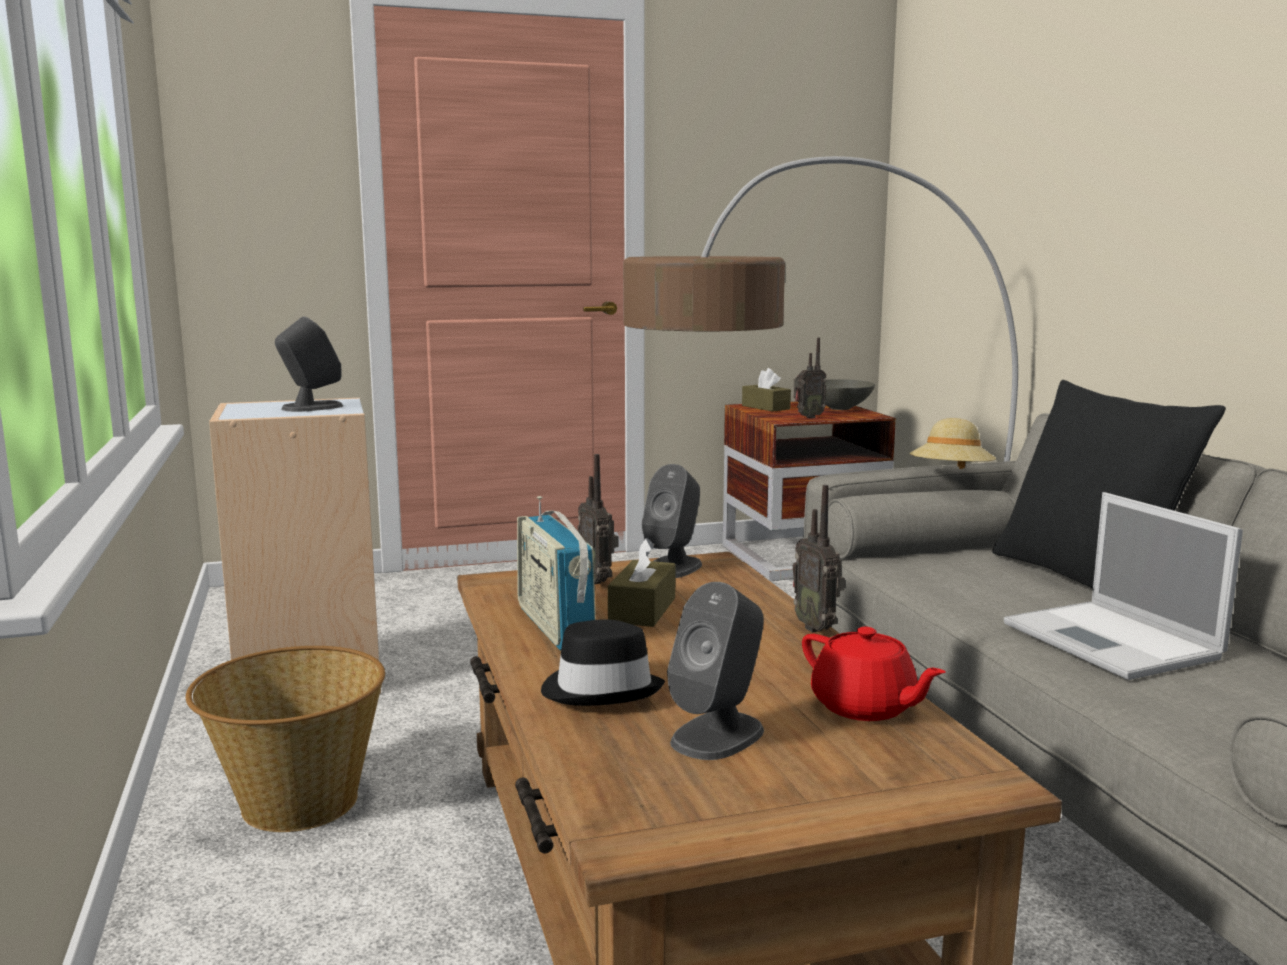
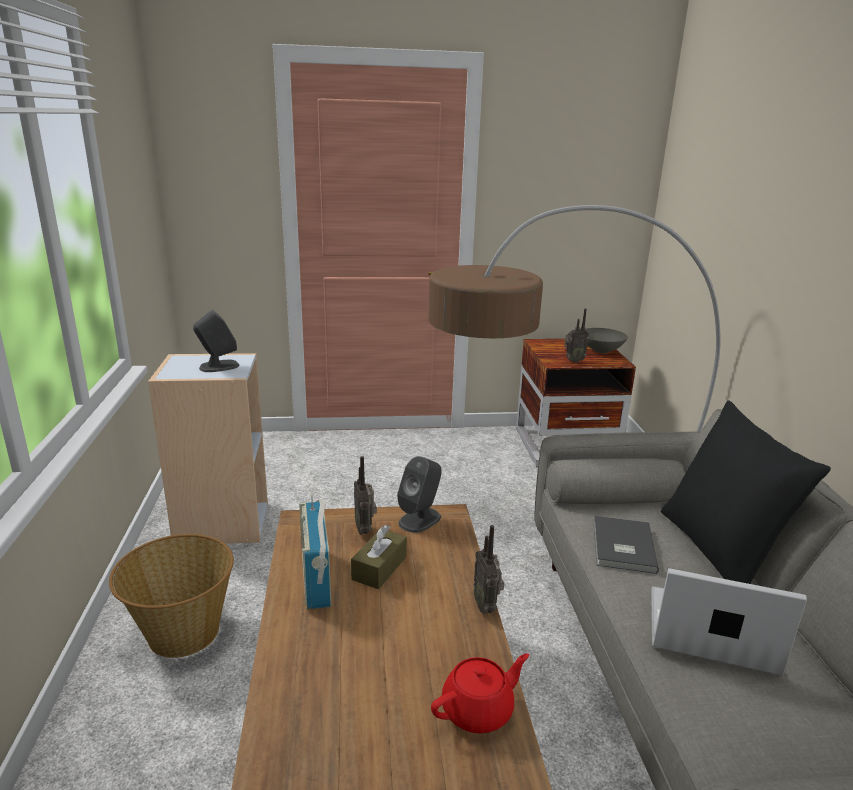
camera: 10 degrees right, 10 degrees up
(601, 689) = (315, 659): black hat -> none
(718, 735) = (367, 727): grey speaker -> none
(765, 407) = (550, 345): brown tissue box -> none
(865, 707) = (478, 710): red teapot -> red teapot turned 90 degrees counterclockwise
(951, 477) = (643, 449): beige hat -> none
(958, 586) = (621, 547): none -> grey book
(1114, 642) = (708, 631): laptop -> laptop turned 120 degrees clockwise

